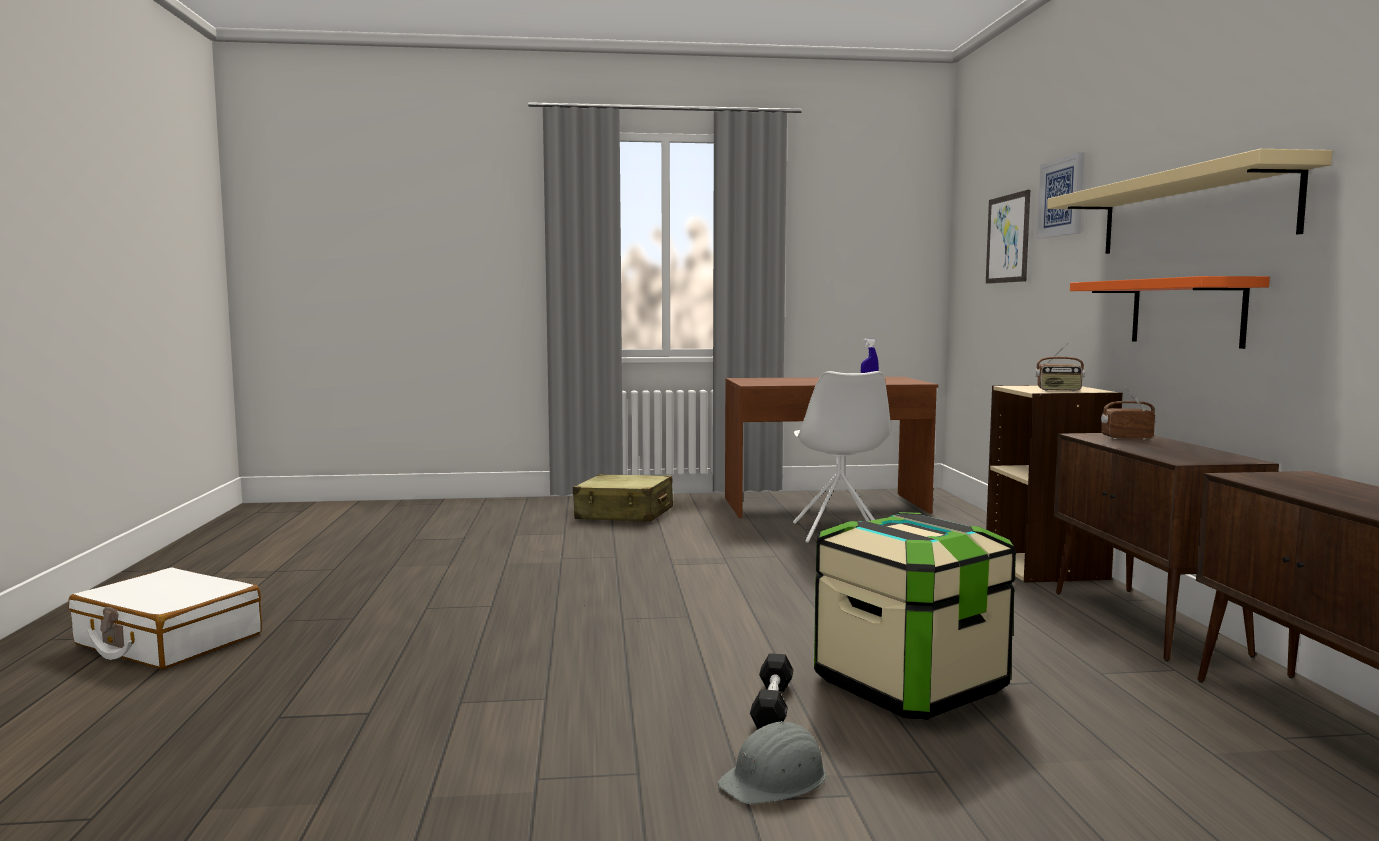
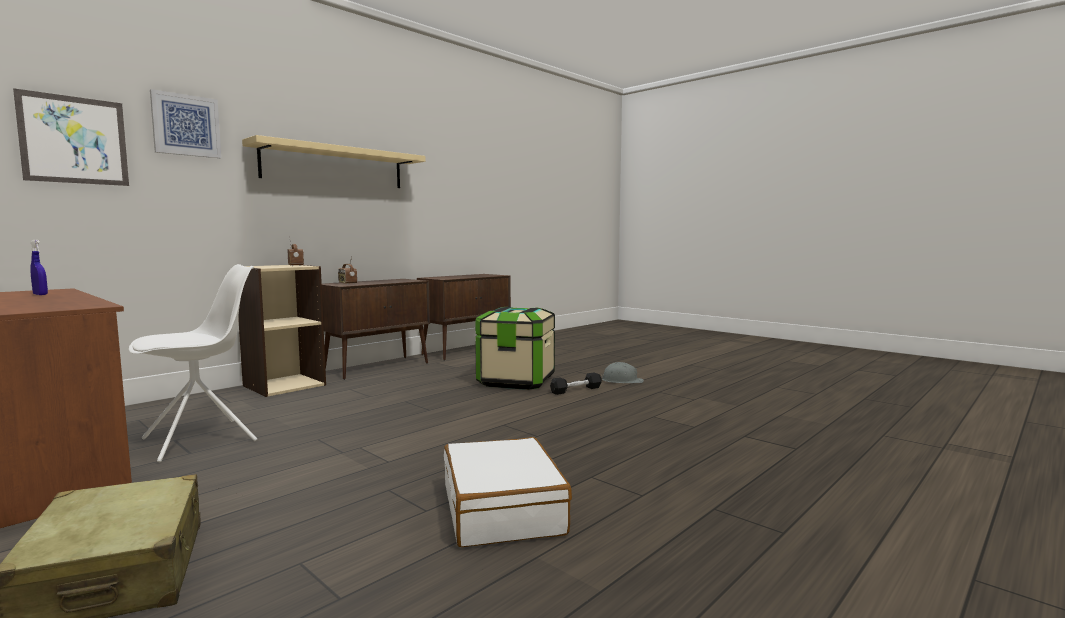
camera: 130 degrees left, 0 degrees up
(168, 640) = (911, 550): white suitcase -> white suitcase (503, 509)
(1186, 312) = (338, 217): orange shelf -> none

